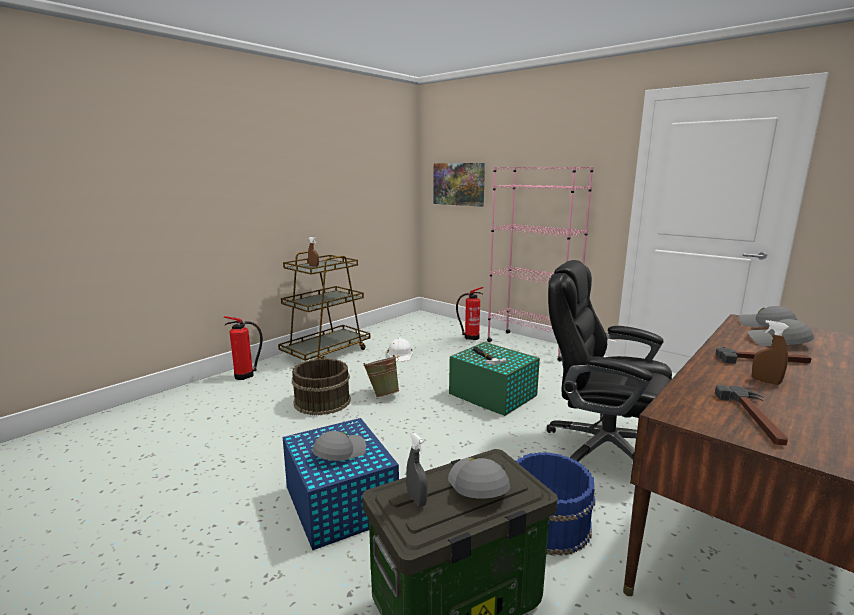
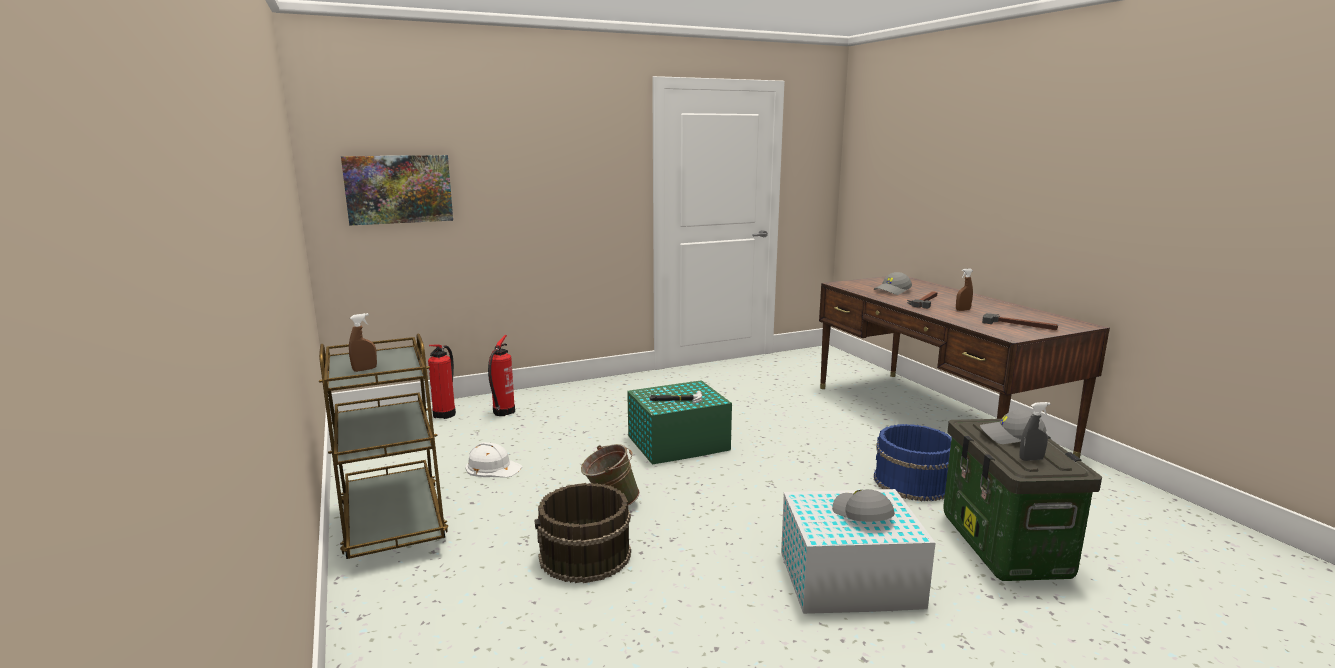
camera: 65 degrees left, 0 degrees up
(246, 376) = (388, 624): fire extinguisher -> fire extinguisher (446, 413)
(340, 501) = (847, 579): blue storage box -> white storage box
(531, 345) = (576, 391): pink bookcase -> none
(601, 448) = (817, 429): black office chair -> none
(765, 326) = (857, 284): grey cap -> none

